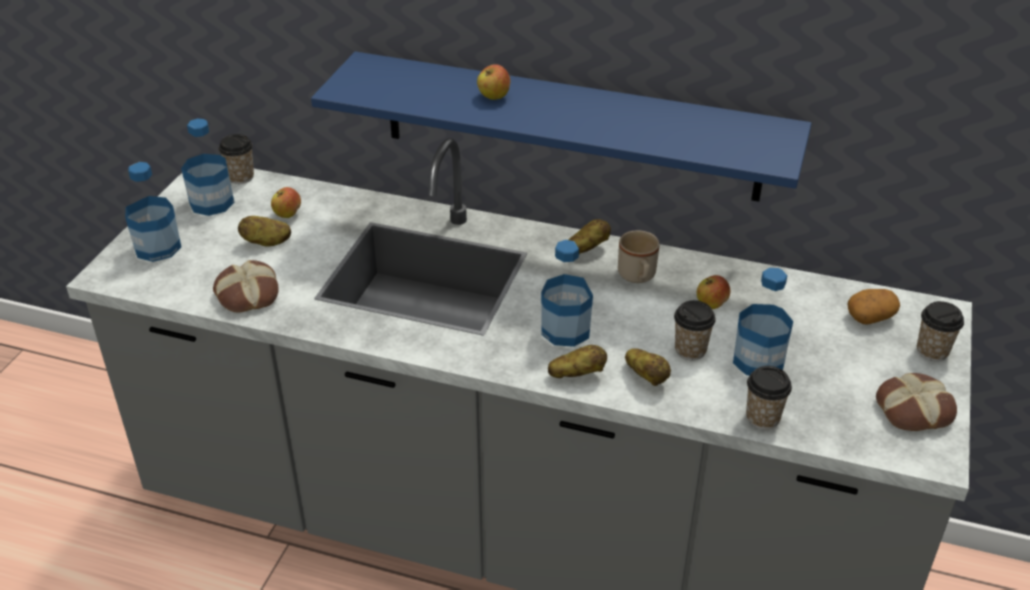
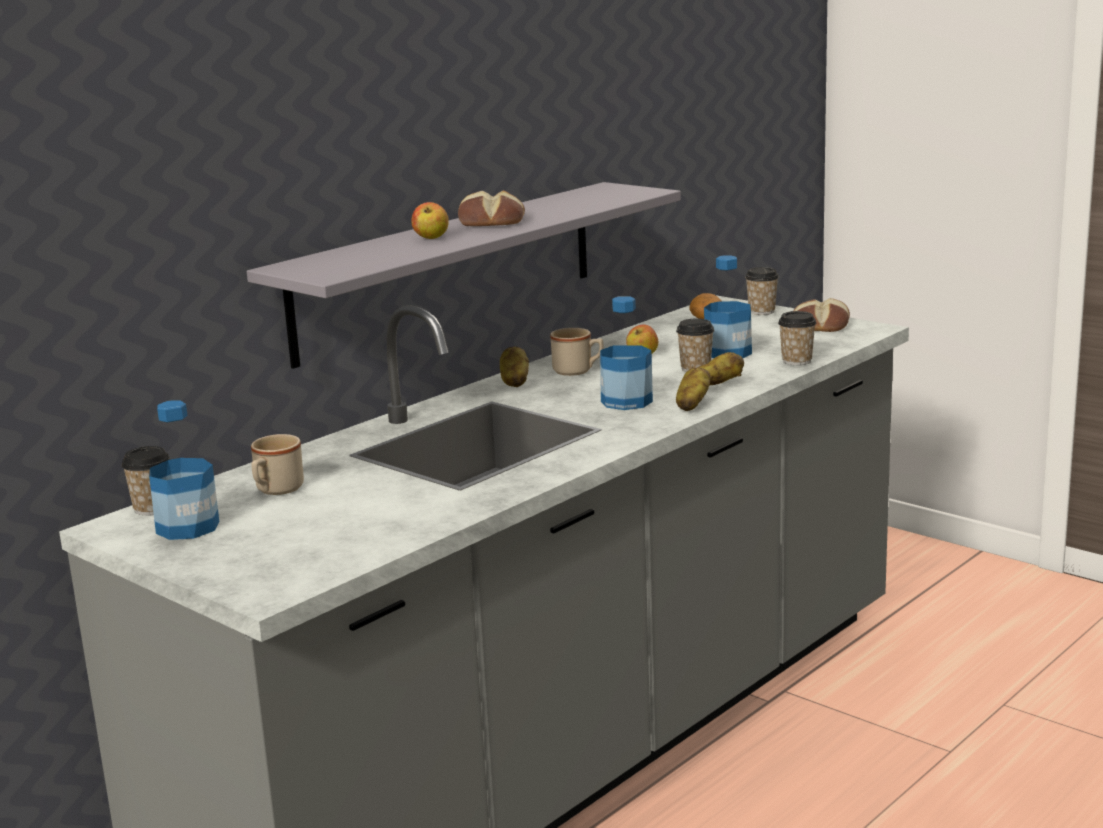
camera: 65 degrees left, 20 degrees down
(157, 247) = (246, 562): bottle -> none
(247, 294) = (412, 519): bread -> bread (491, 222)
(266, 242) = (319, 504): potato -> none
(287, 214) = (276, 490): apple -> beige mug
(570, 126) = (448, 269): blue shelf -> grey shelf

